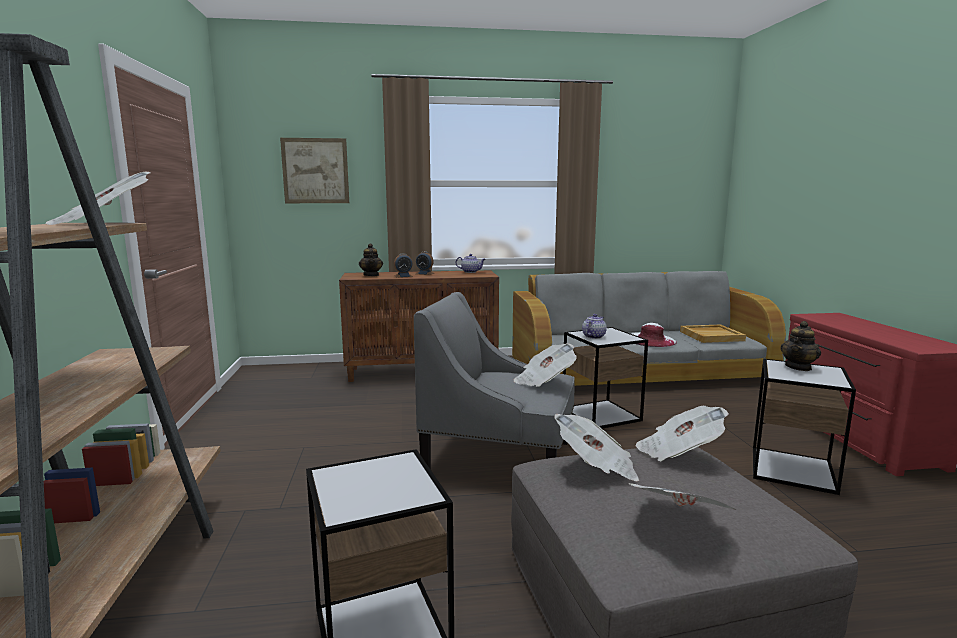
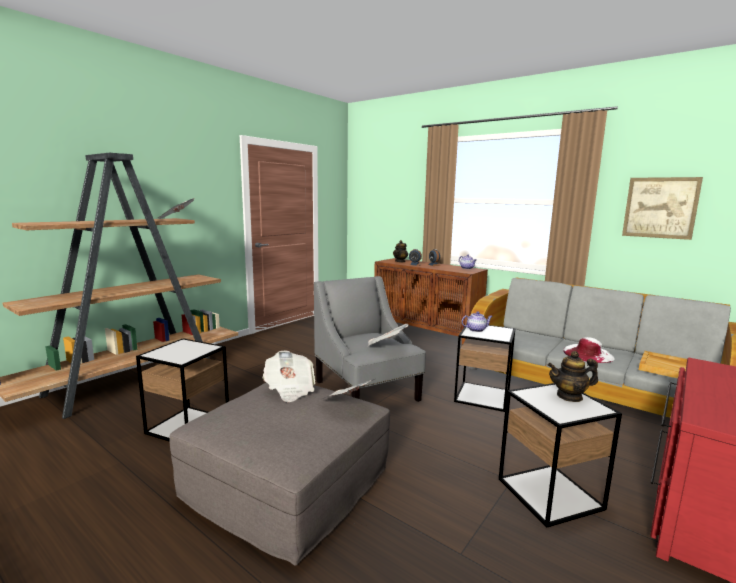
camera: 45 degrees right, 0 degrees up
(315, 171) = (390, 191): picture -> picture (660, 207)
(680, 521) = (252, 422): newspaper -> none

